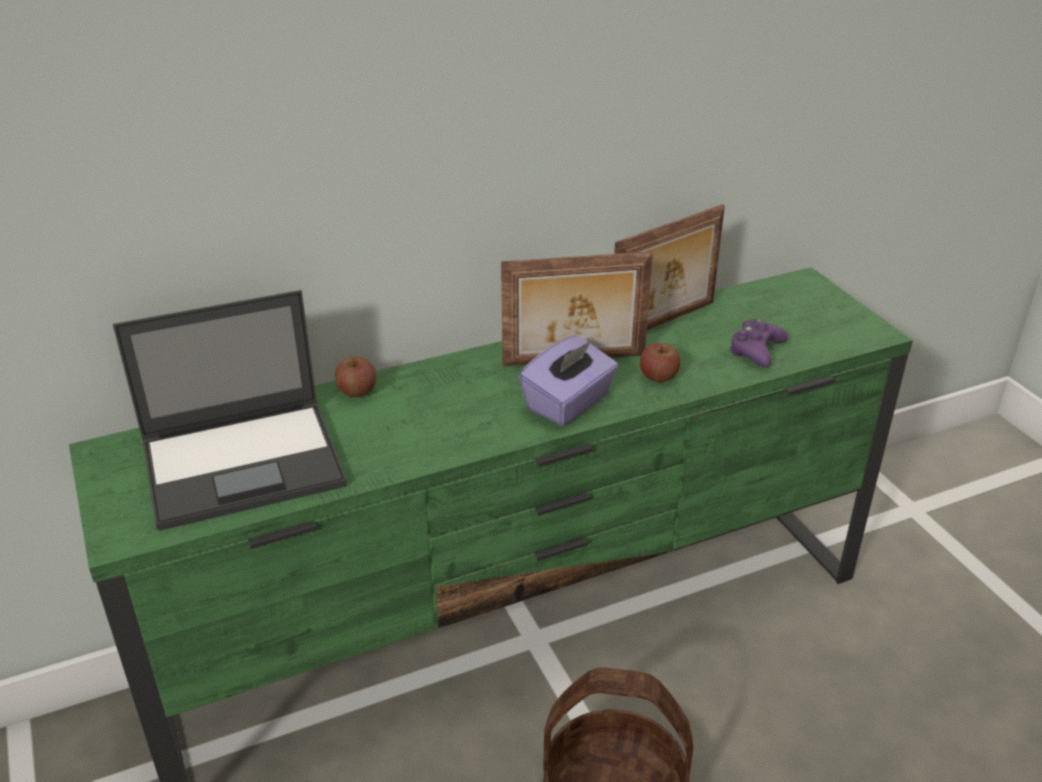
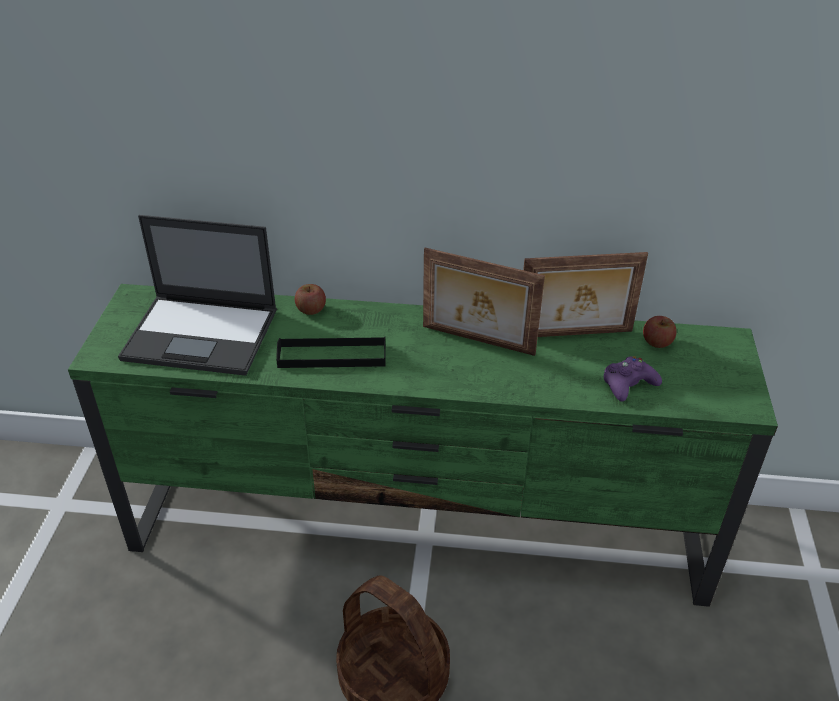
camera: 30 degrees right, 5 degrees up
(430, 429) = (332, 356): none -> black tray
(569, 403) = (443, 373): purple tissue box -> none
(658, 376) = (528, 377): apple -> apple (657, 342)

